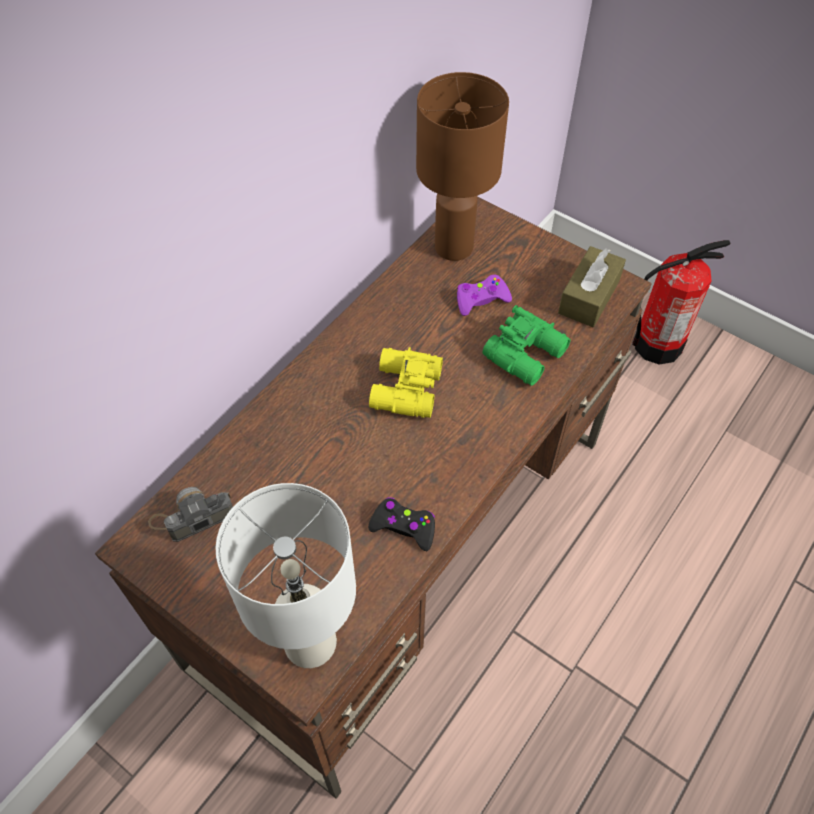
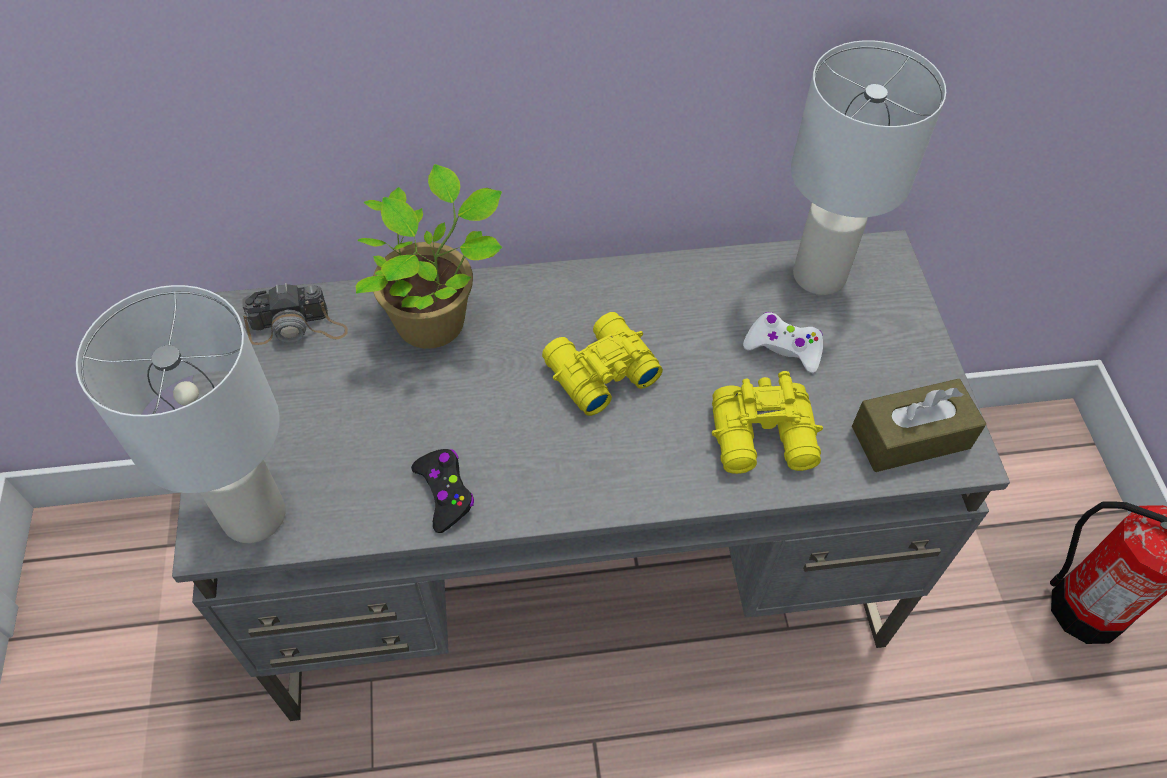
camera: 45 degrees right, 0 degrees up
(192, 516) = (297, 327): camera -> camera turned 150 degrees clockwise
(276, 440) = (436, 321): none -> potted plant
(405, 546) = (582, 567): brown desk -> grey desk
(454, 246) = (821, 274): brown table lamp -> white table lamp
(481, 299) = (783, 347): purple game controller -> white game controller
(527, 354) = (765, 439): green binoculars -> yellow binoculars

